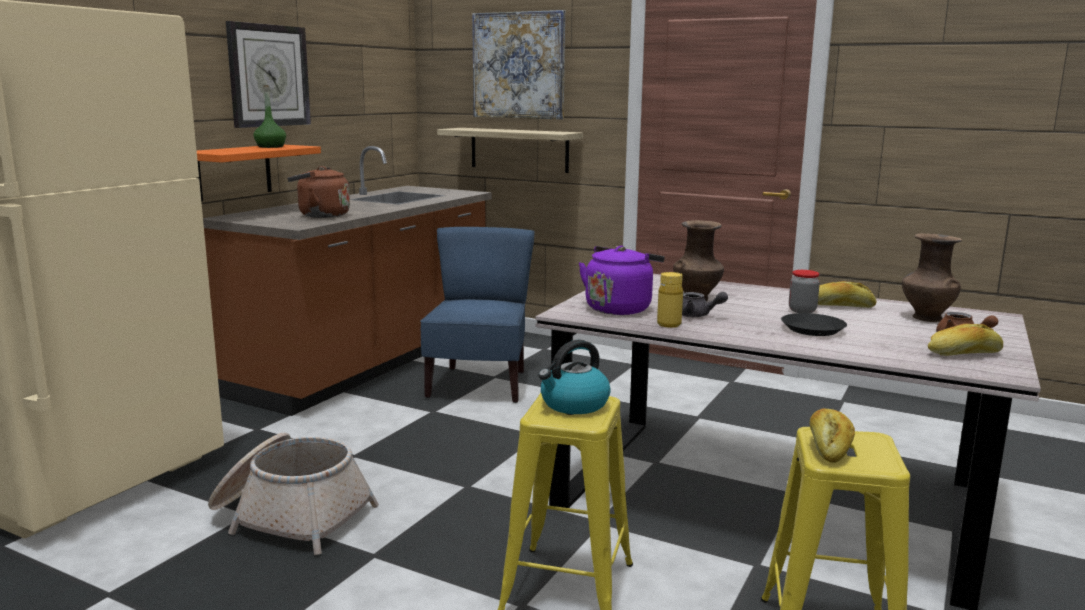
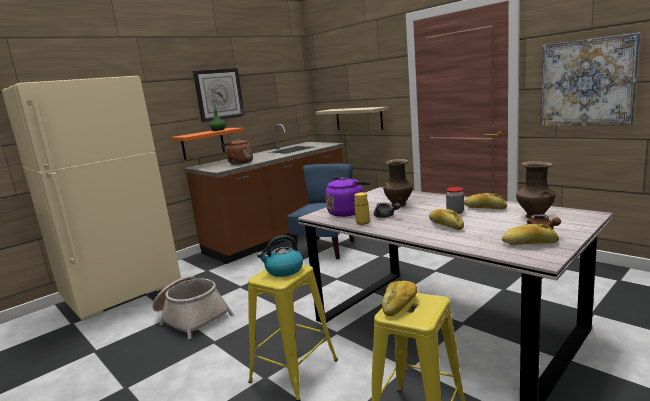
camera: 20 degrees right, 0 degrees up
(519, 65) = (354, 72): picture -> picture (586, 82)
(812, 329) = (446, 225): black plate -> bread

